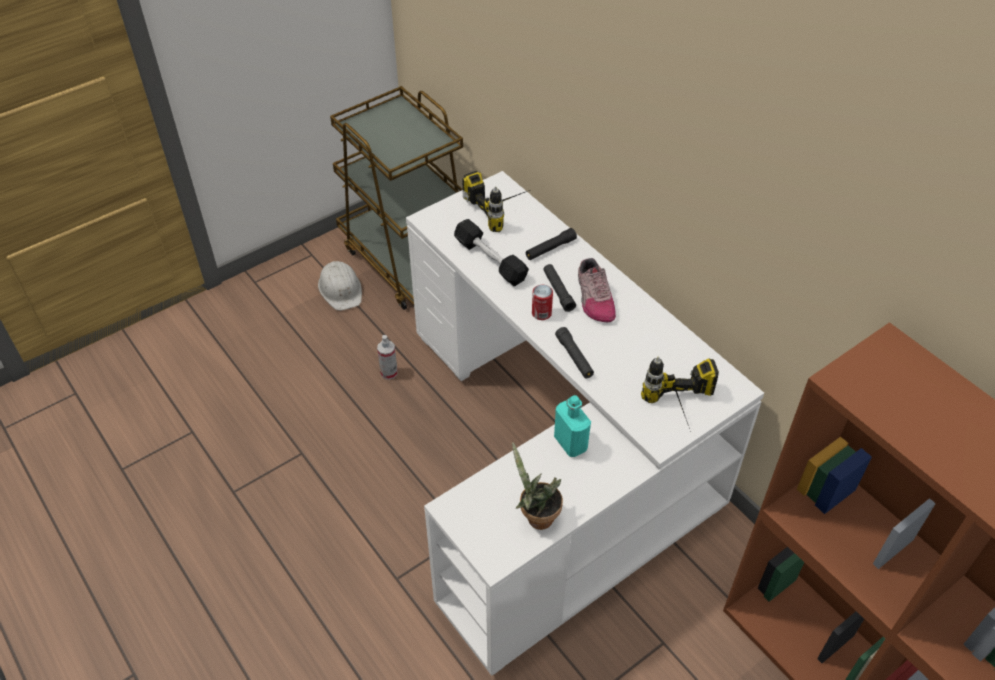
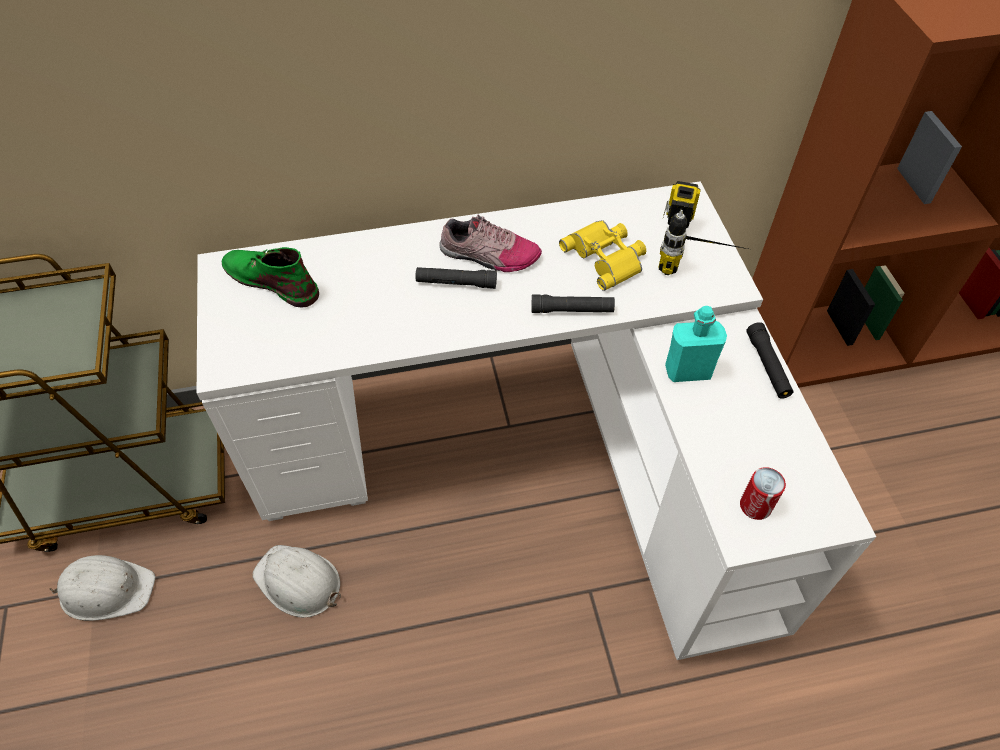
camera: 65 degrees left, 5 degrees up
(389, 373) = (298, 582): spray bottle -> white hard hat
(490, 260) = (356, 328): black dumbbell -> none
(503, 209) = (271, 280): power drill -> green boot
(536, 517) = (786, 448): potted plant -> none
(541, 313) = (482, 313): can -> can (755, 506)
(550, 249) = (379, 262): black flashlight -> black flashlight (767, 366)
(637, 360) = (606, 257): none -> yellow binoculars

